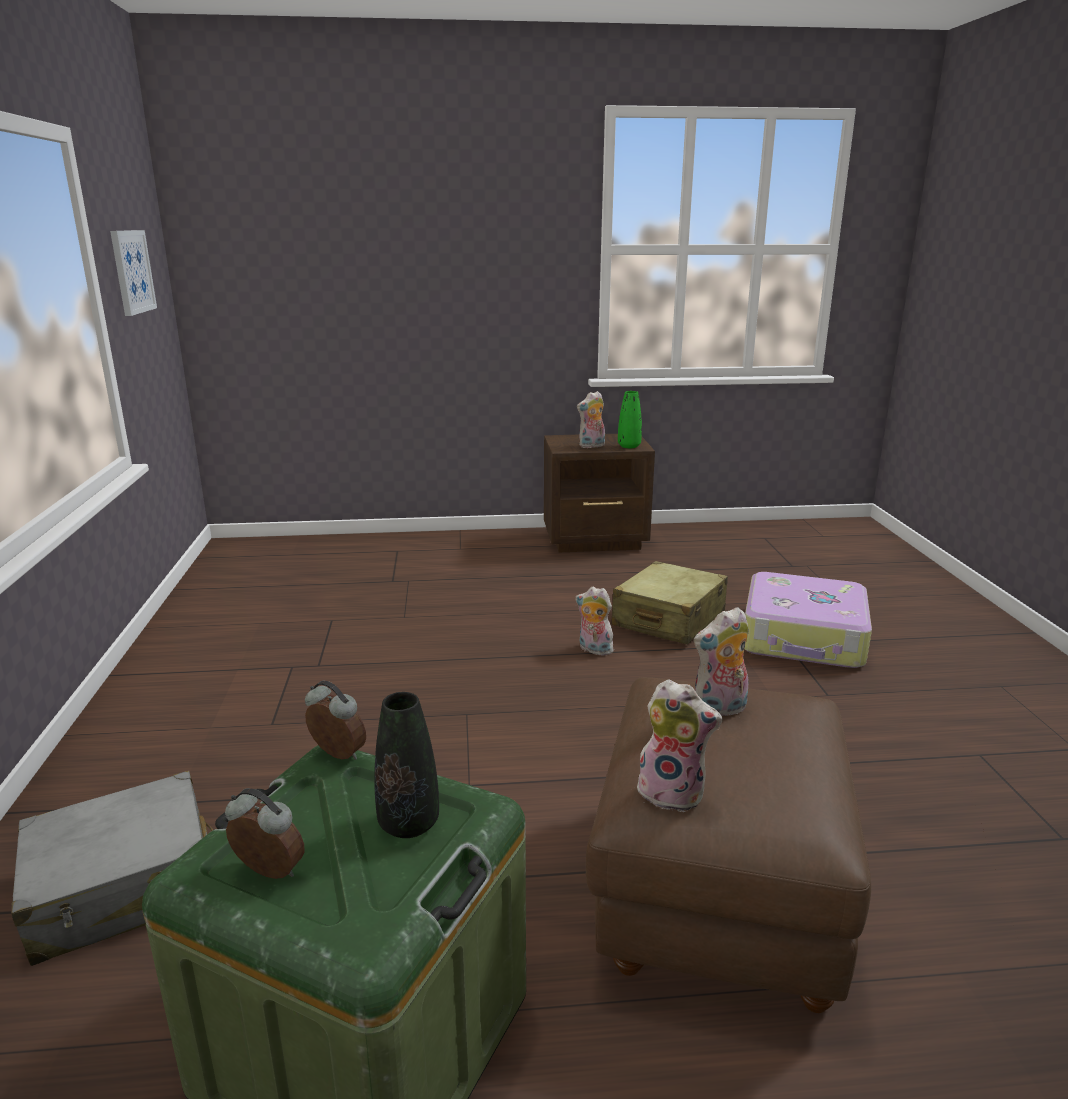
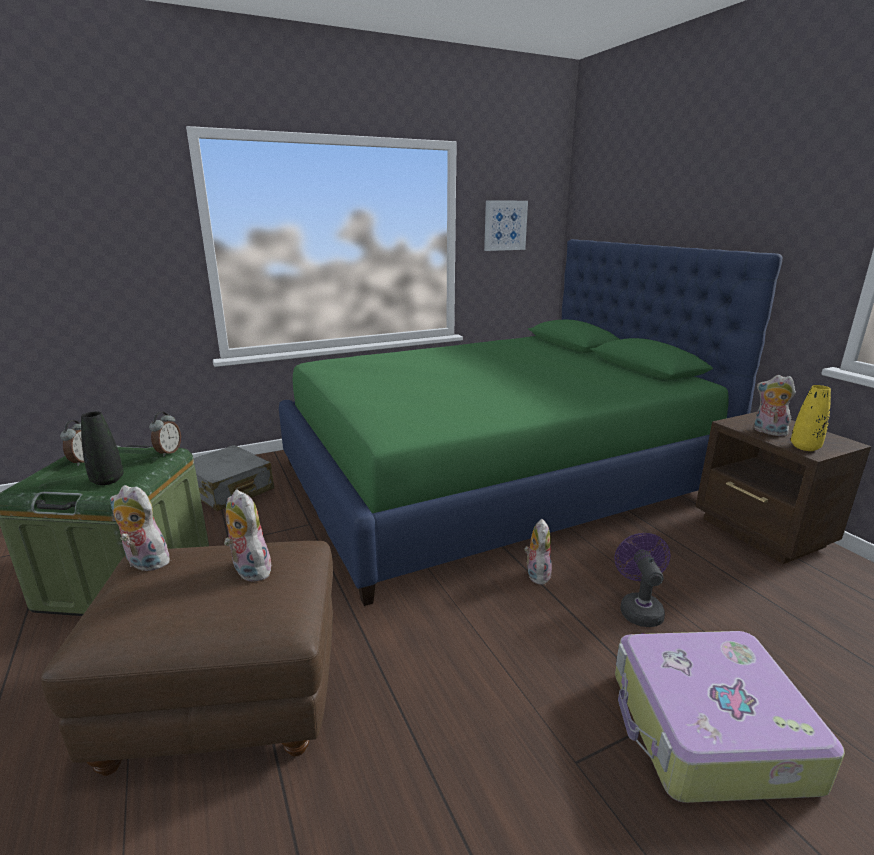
camera: 70 degrees right, 0 degrees up
(379, 624) = (495, 479): none -> green bed
(629, 446) = (805, 447): green vase -> yellow vase
(668, 619) = (638, 608): beige suitcase -> purple fan
(673, 792) = (144, 563): plush toy -> plush toy turned 105 degrees clockwise

